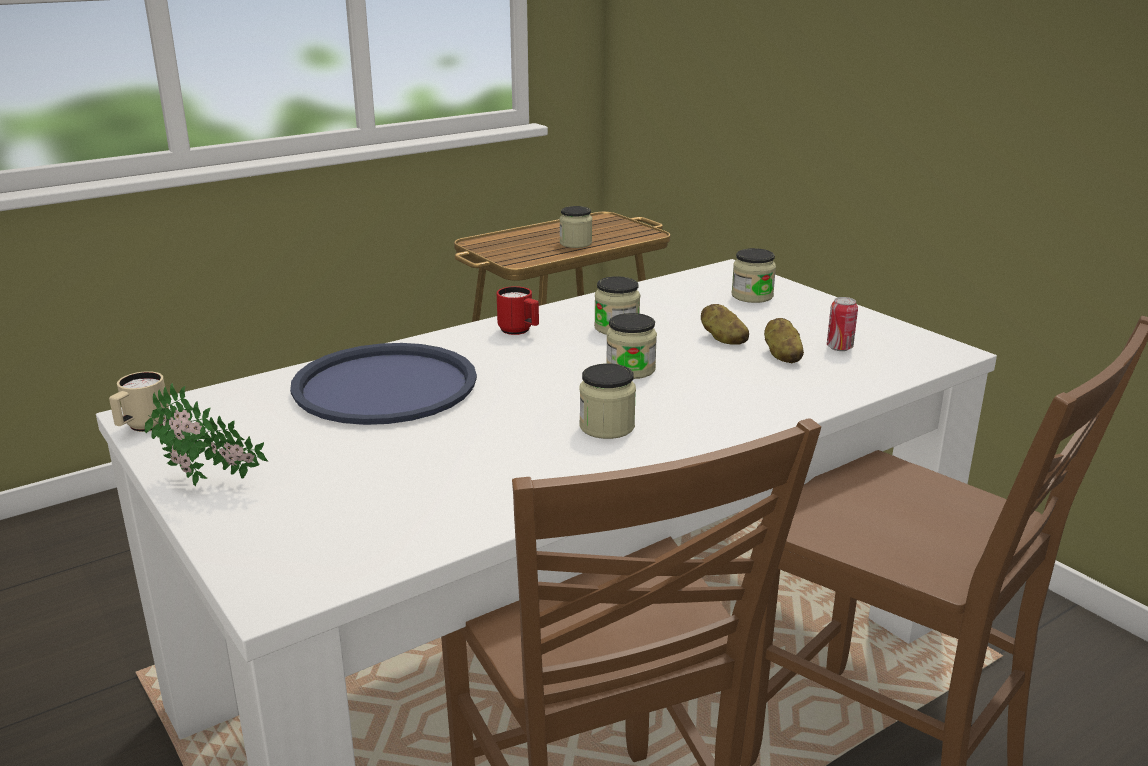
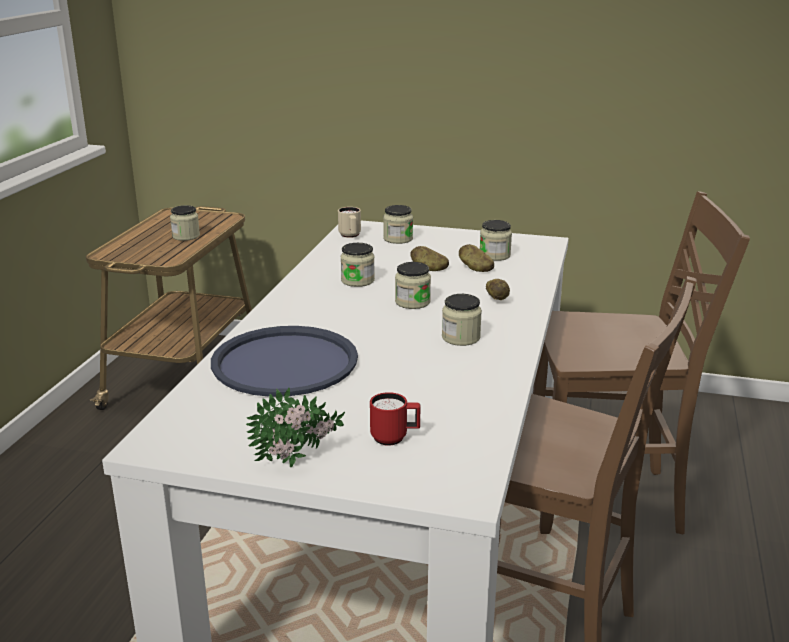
camera: 40 degrees left, 0 degrees up
(143, 427) = (167, 452): beige mug -> beige mug (350, 236)
(519, 331) = (302, 301): red mug -> red mug (395, 438)
(737, 399) = (496, 299): none -> potato
(839, 347) = (494, 255): can -> jar

